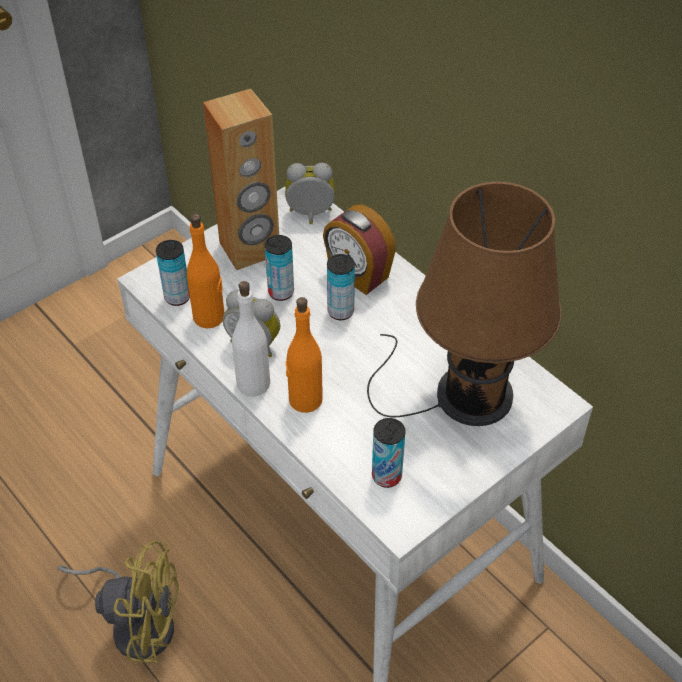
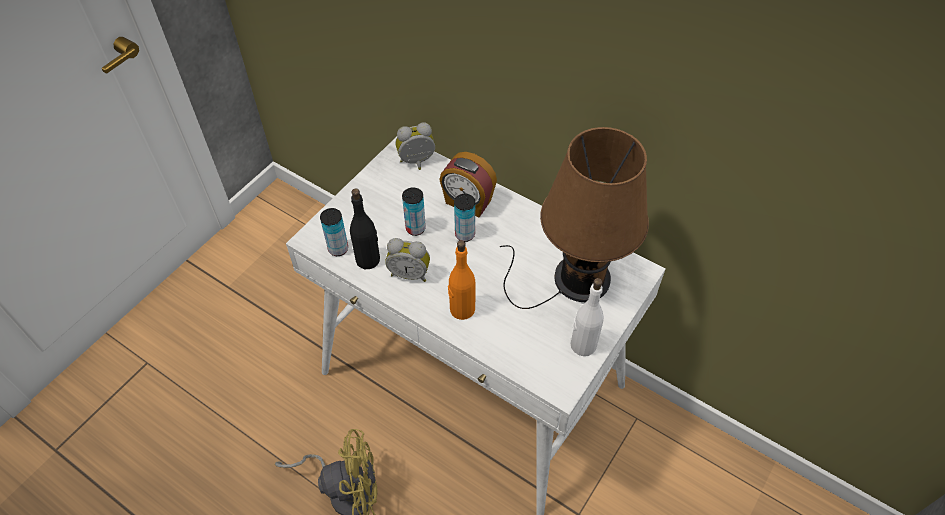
camera: 15 degrees left, 5 degrees up
(209, 317) = (368, 259): orange bottle -> black bottle
(250, 249) = (380, 199): brown speaker -> none
(253, 384) = (419, 305): white bottle -> white bottle (583, 345)
(386, 476) = (540, 354): can -> none

